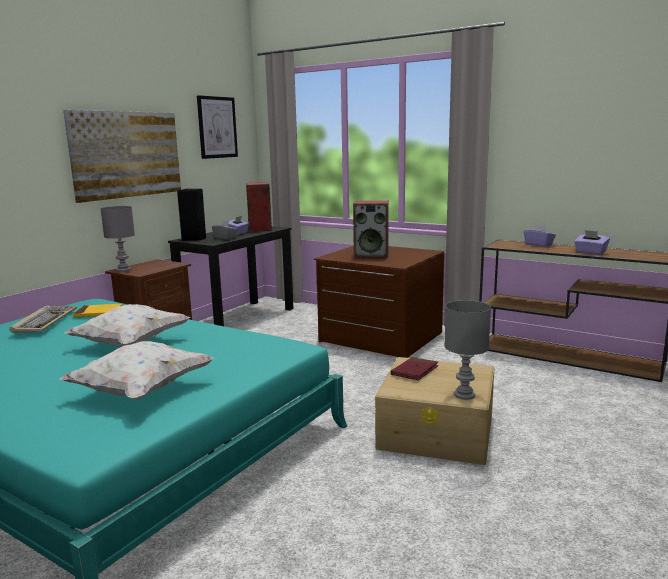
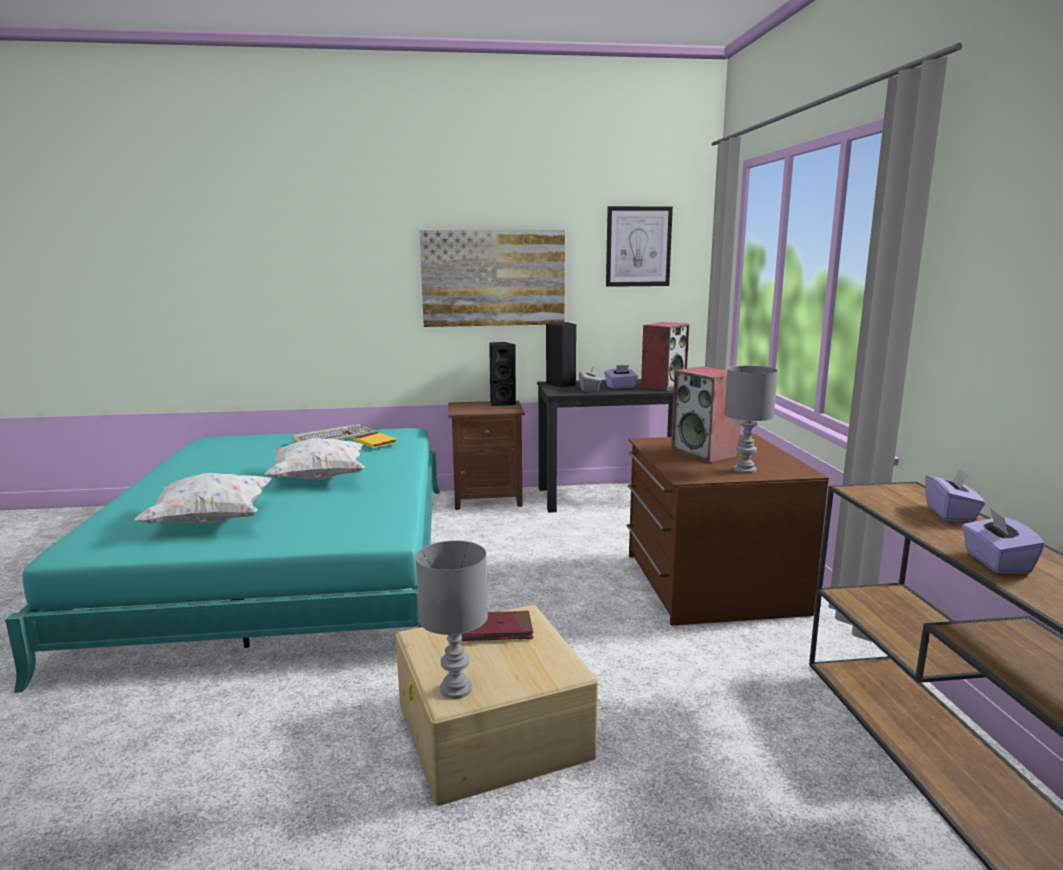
camera: 50 degrees right, 0 degrees up
(123, 270) = (460, 405): grey table lamp -> grey table lamp (744, 470)
(152, 263) = (501, 403): none -> black speaker

